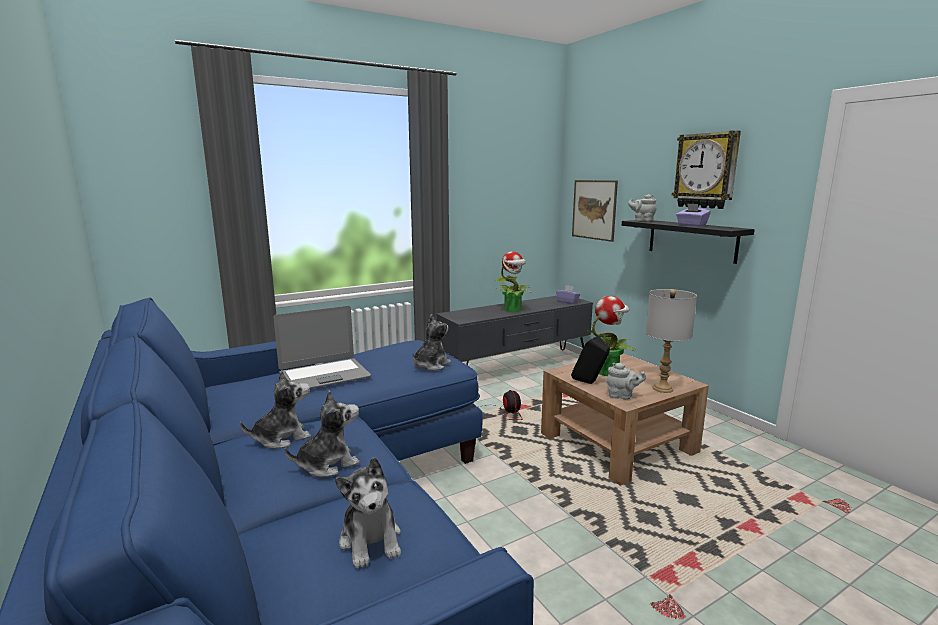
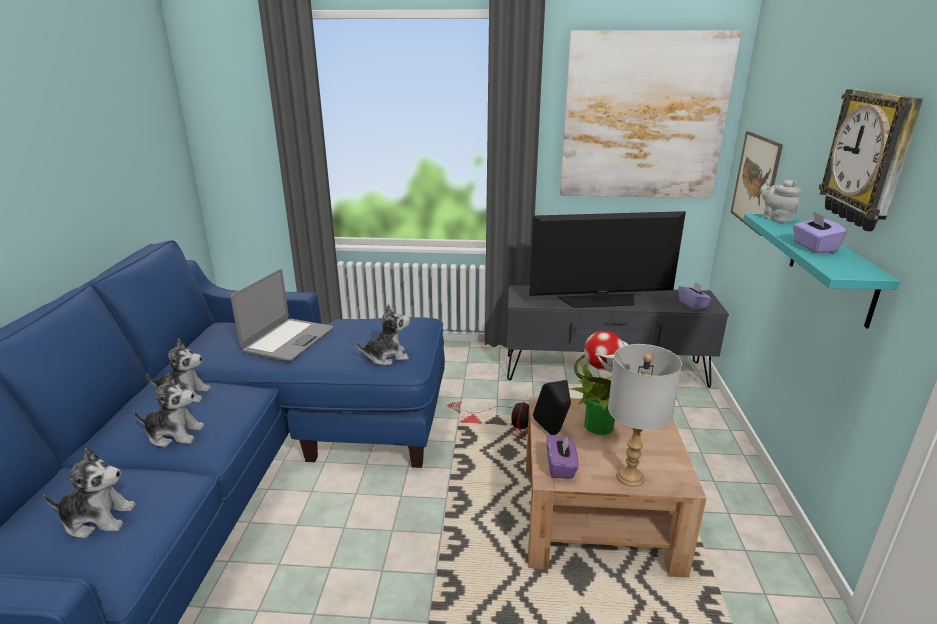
camera: 35 degrees right, 10 degrees up
(324, 375) = (288, 340): laptop -> laptop turned 75 degrees counterclockwise
(371, 540) = (98, 518): plush toy -> plush toy turned 105 degrees counterclockwise
(508, 174) = (643, 117): none -> picture
(513, 310) = (600, 301): potted plant -> television
(622, 396) = (561, 467): grey teapot -> purple tissue box
(691, 240) = (831, 268): black shelf -> turquoise shelf

